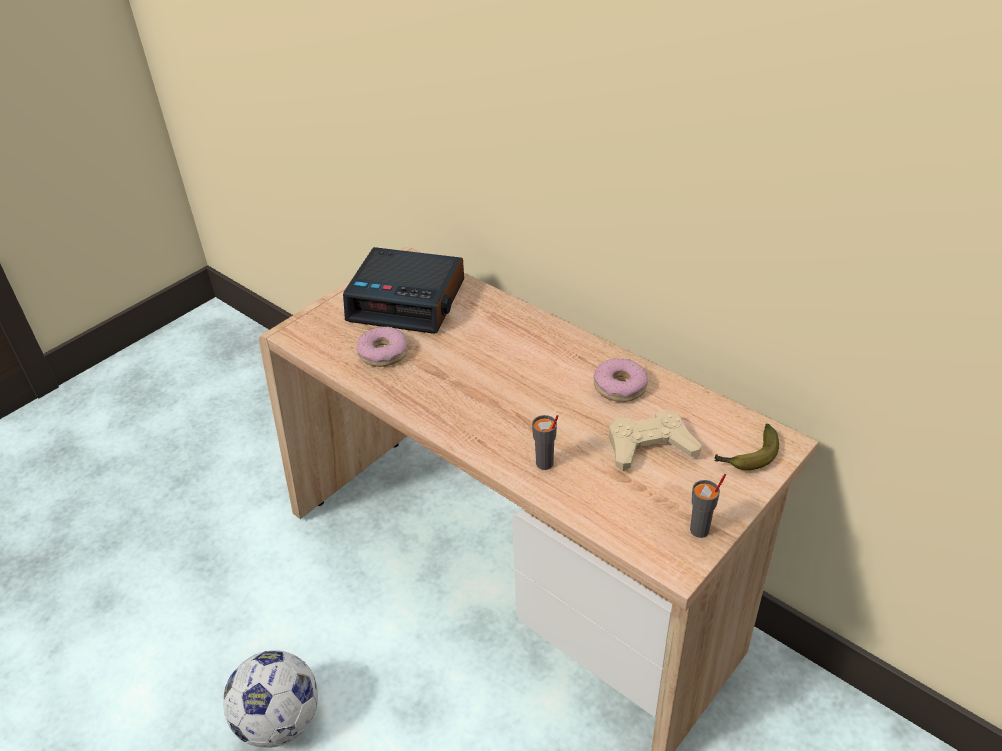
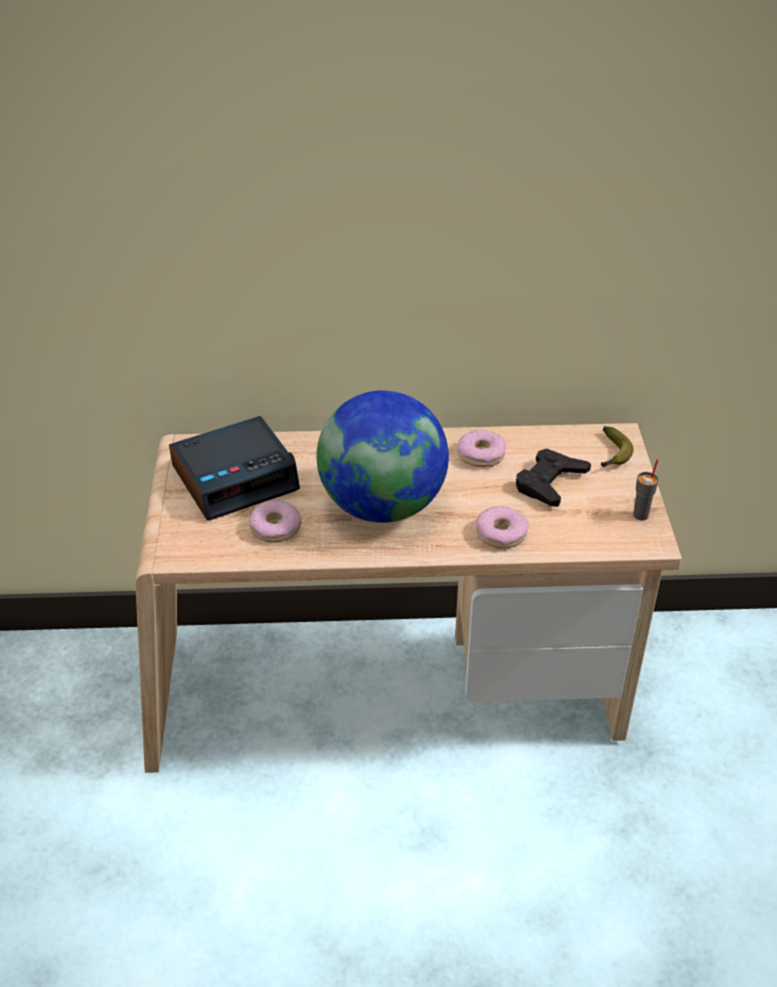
camera: 45 degrees left, 0 degrees up
(280, 721) = (332, 927): football -> none
(481, 382) = (382, 506): none -> globe
(545, 464) = (501, 533): grey cup -> donut
(649, 446) = (549, 482): beige game controller -> black game controller

